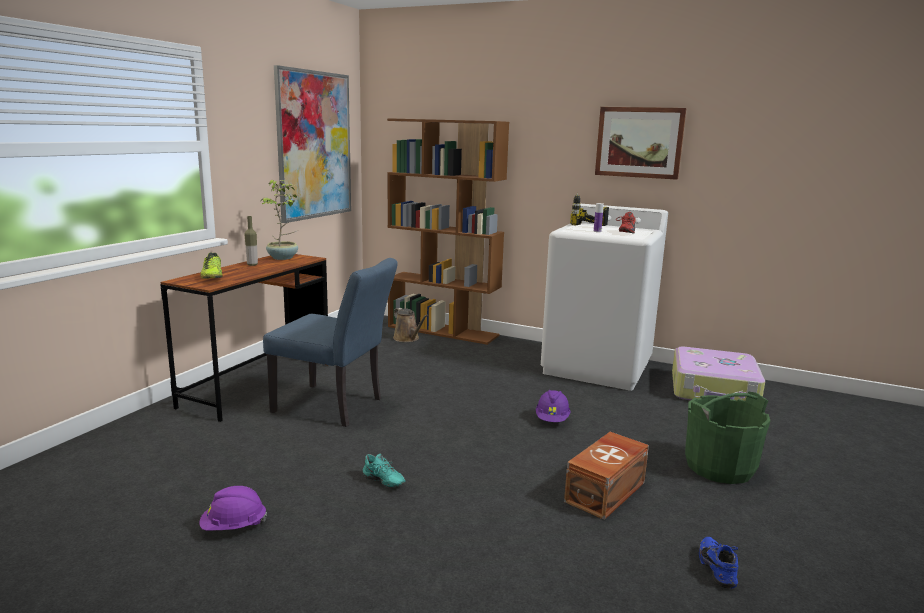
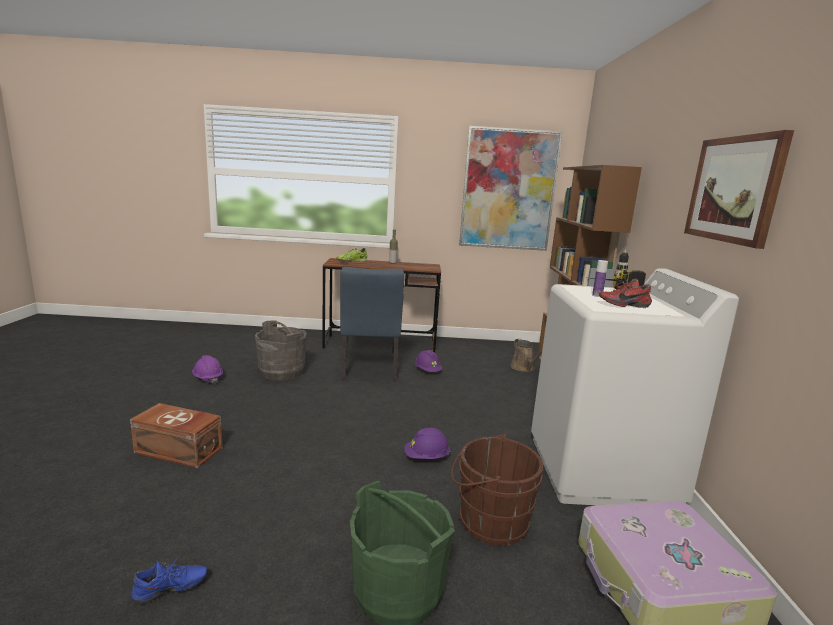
camera: 65 degrees right, 0 degrees up
(276, 462) = (281, 372): none -> grey bucket
(283, 258) = (422, 265): potted plant -> none
(370, 378) = (427, 371): none -> purple hard hat
(382, 482) = (271, 405): turquoise shoe -> none
(408, 338) = (523, 368): brown watering can -> brown watering can turned 45 degrees counterclockwise
(607, 492) = (297, 505): brown storage box -> brown storage box (179, 451)
(647, 418) = (488, 520): none -> brown bucket

